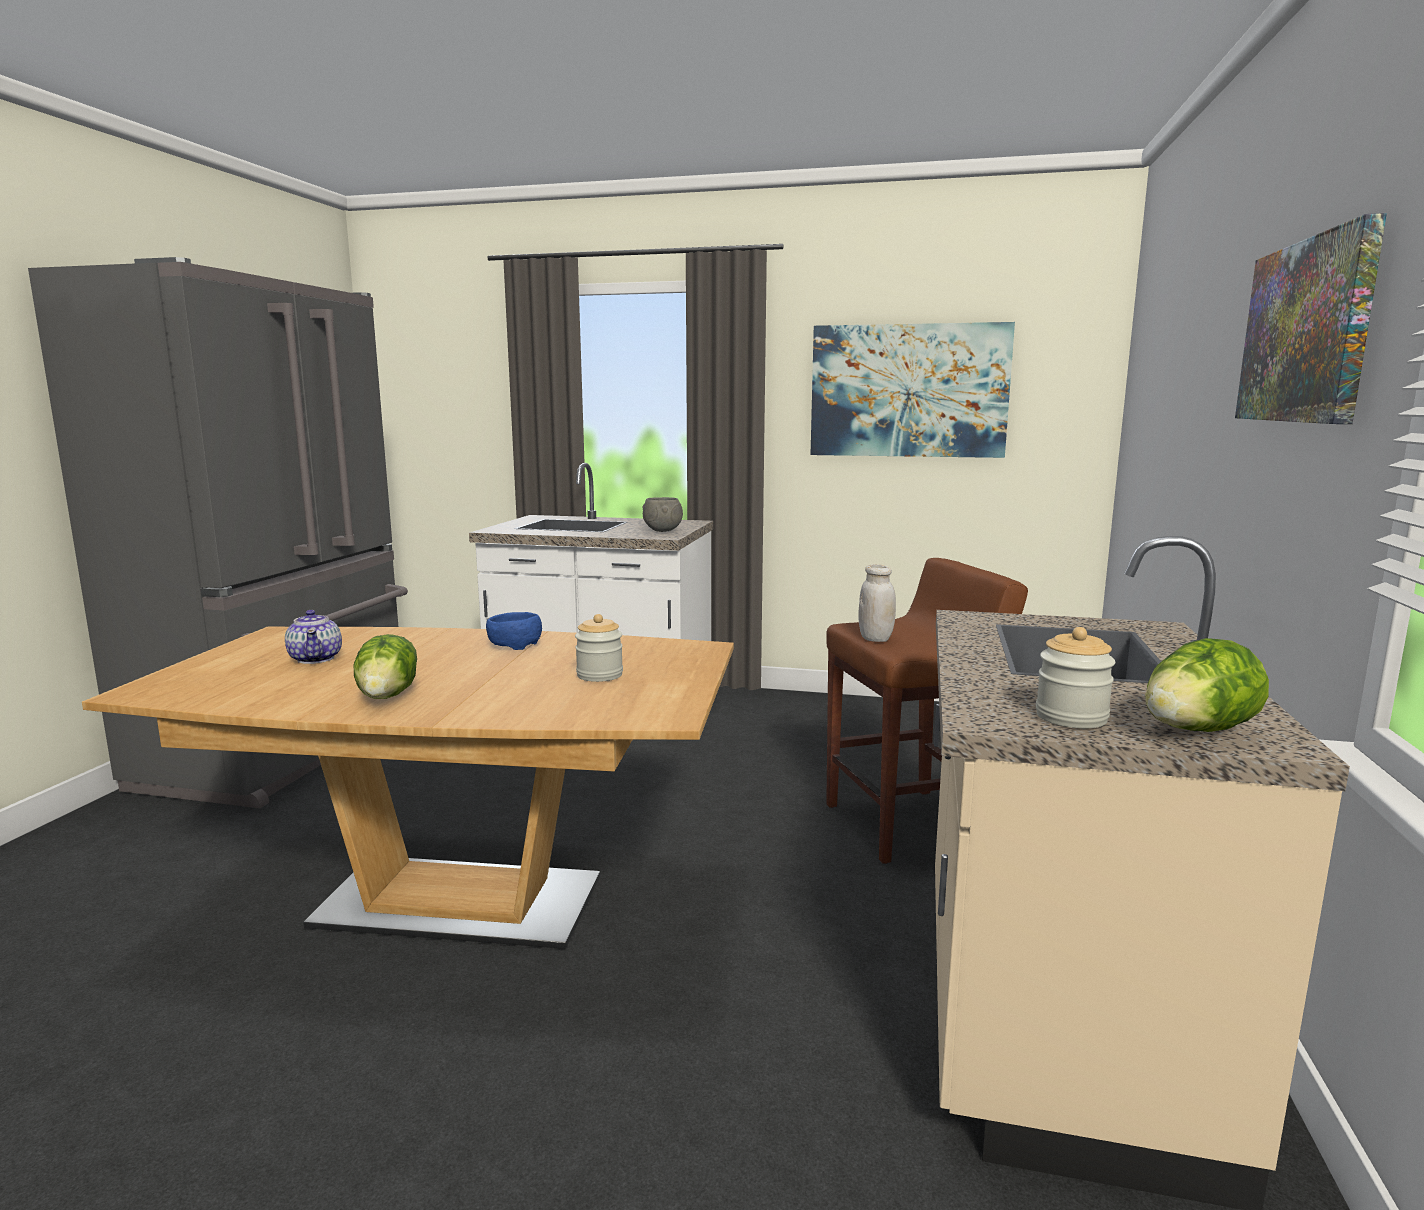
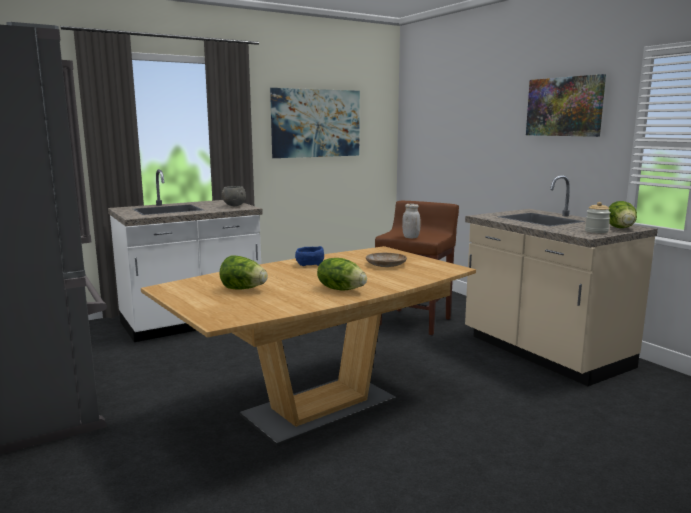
camera: 45 degrees left, 0 degrees up
(316, 658) = (243, 289): teapot -> lettuce
(599, 675) = (385, 264): jar -> beige plate

